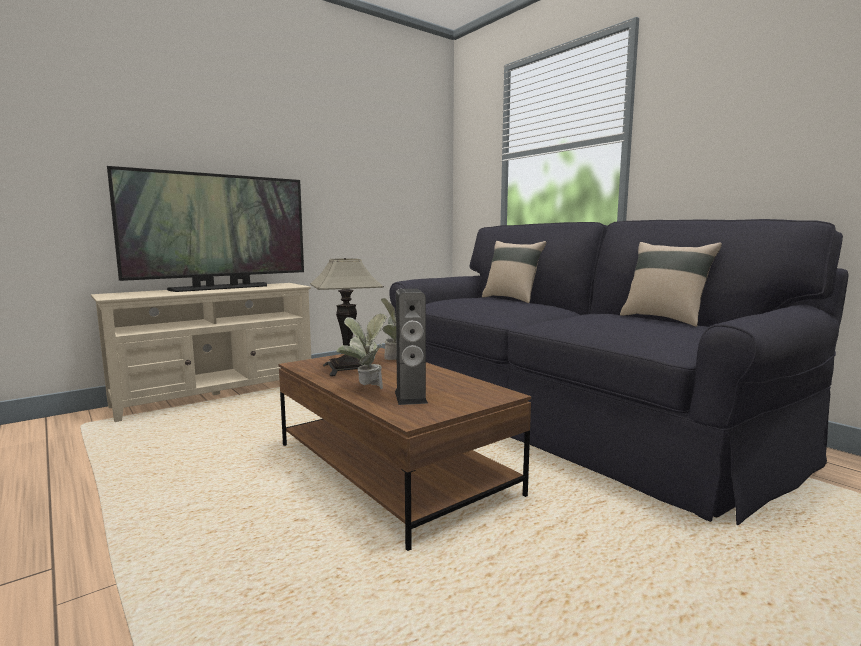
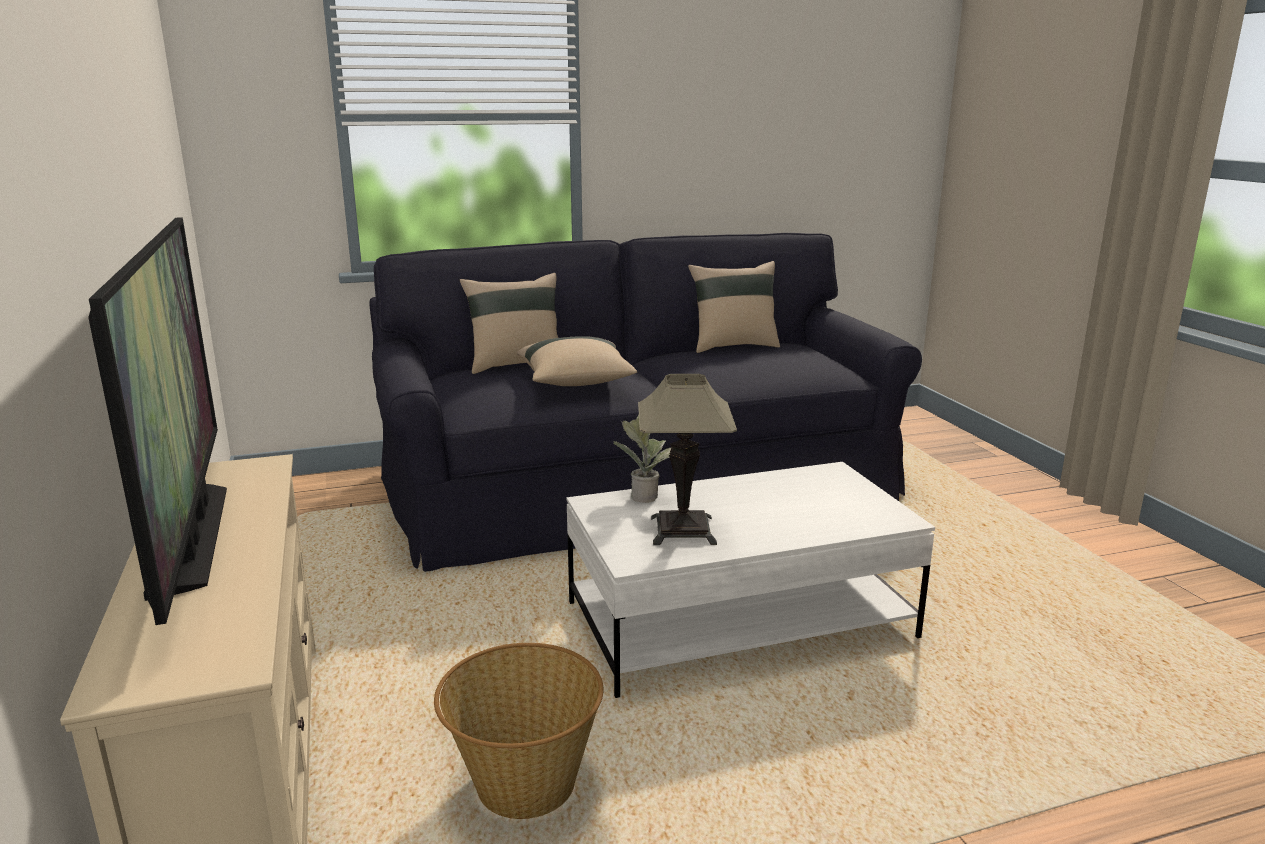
camera: 70 degrees left, 10 degrees up
(206, 438) = (524, 785): none -> basket
(365, 389) = (789, 530): potted plant -> none
(392, 469) = (739, 620): brown coffee table -> white coffee table
(410, 397) = (829, 511): speaker -> none
(491, 305) = (576, 382): none -> beige pillow

